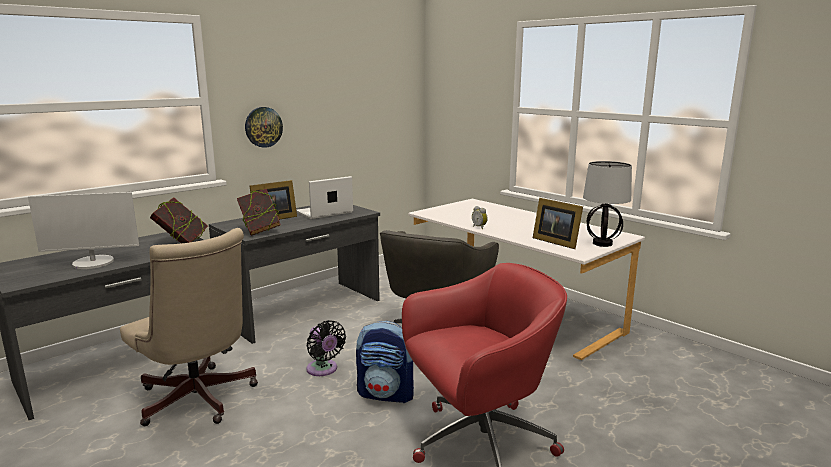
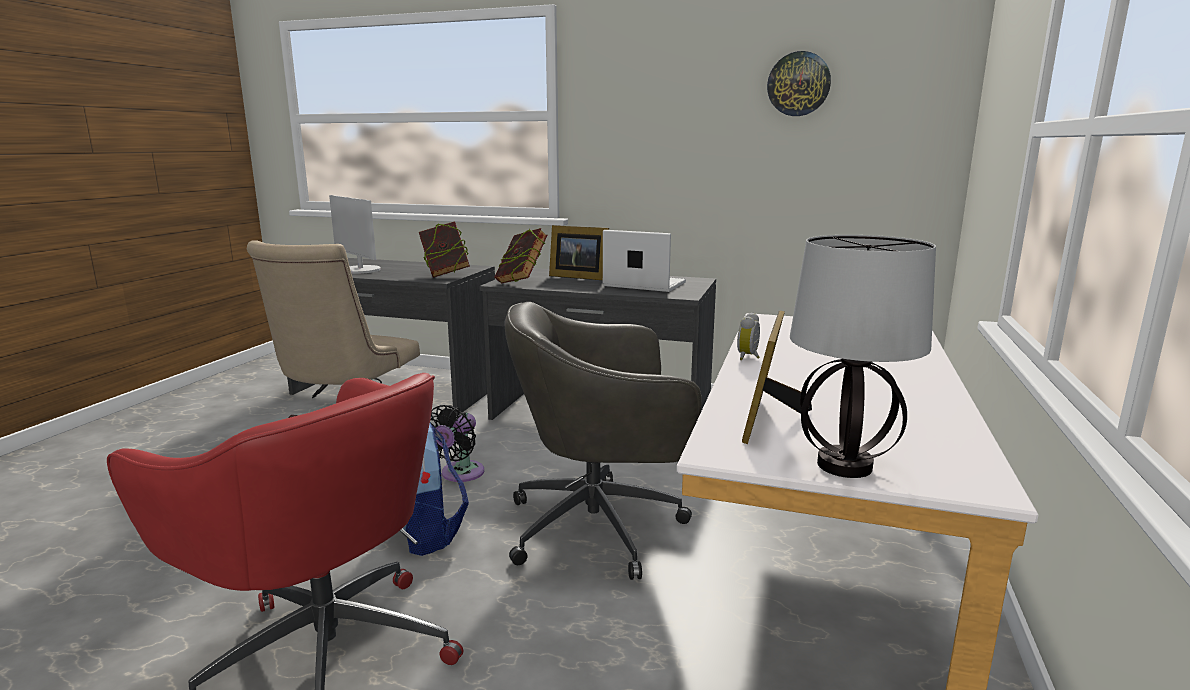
camera: 60 degrees right, 0 degrees up
(263, 127) = (627, 155): wall clock -> wall clock (798, 84)

